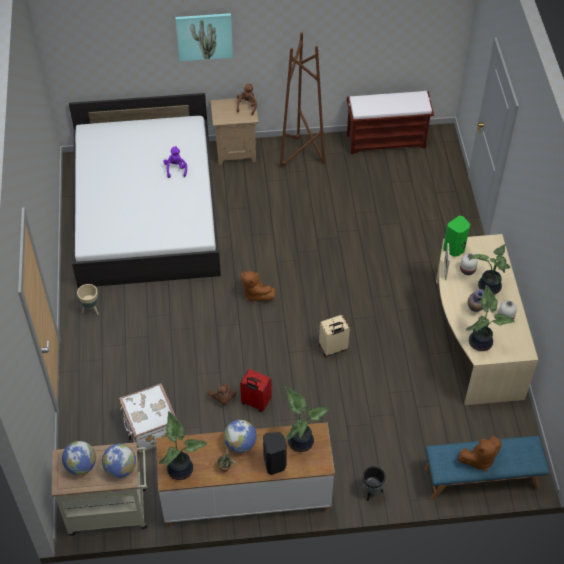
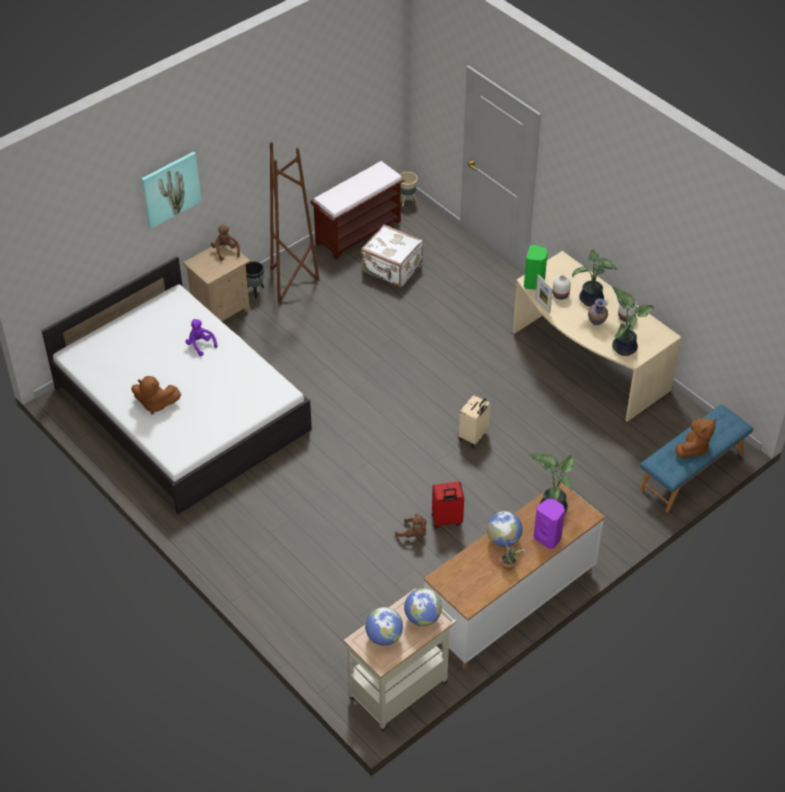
camera: 35 degrees left, 5 degrees down
(91, 309) = (211, 526): beige planter -> beige planter (407, 200)
(150, 428) = (369, 597): white suitcase -> white suitcase (392, 269)
(181, 468) = (470, 589): potted plant -> none
(255, 294) = (359, 428): brown plush toy -> brown plush toy (155, 404)
(275, 463) = (548, 538): black speaker -> purple speaker
(372, 492) = (614, 535): black planter -> black planter (255, 291)

